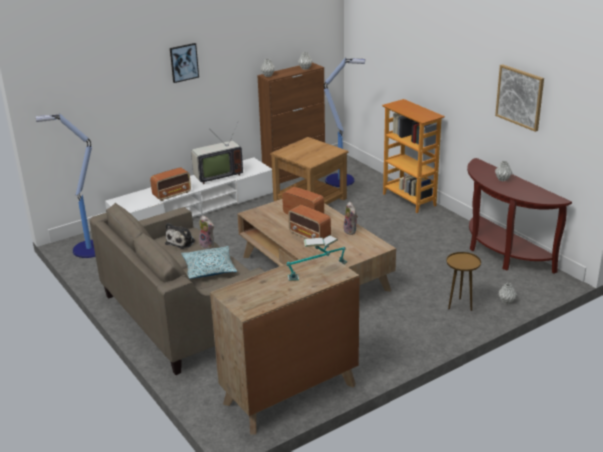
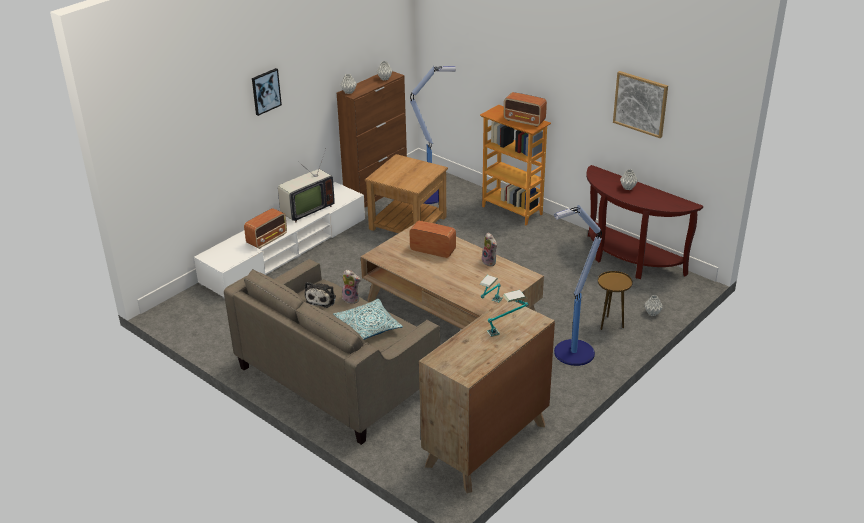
camera: 15 degrees left, 5 degrees up
(88, 249) = (189, 315): floor lamp -> floor lamp (572, 353)
(310, 236) = (451, 273): radio -> radio (524, 121)

